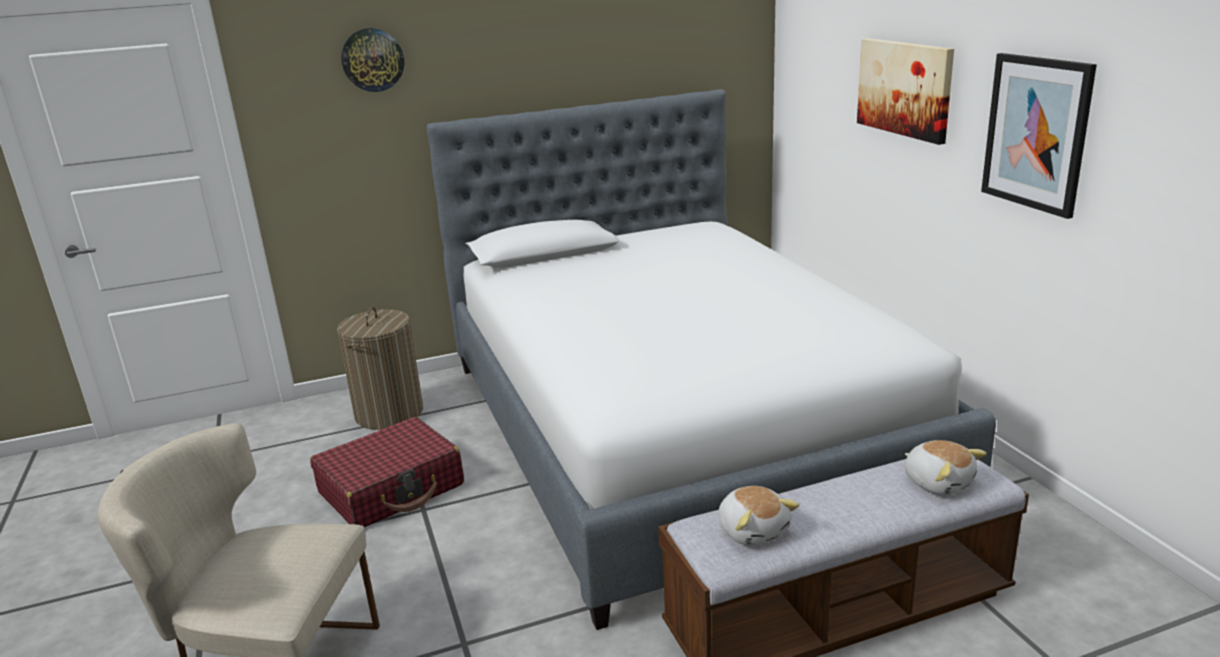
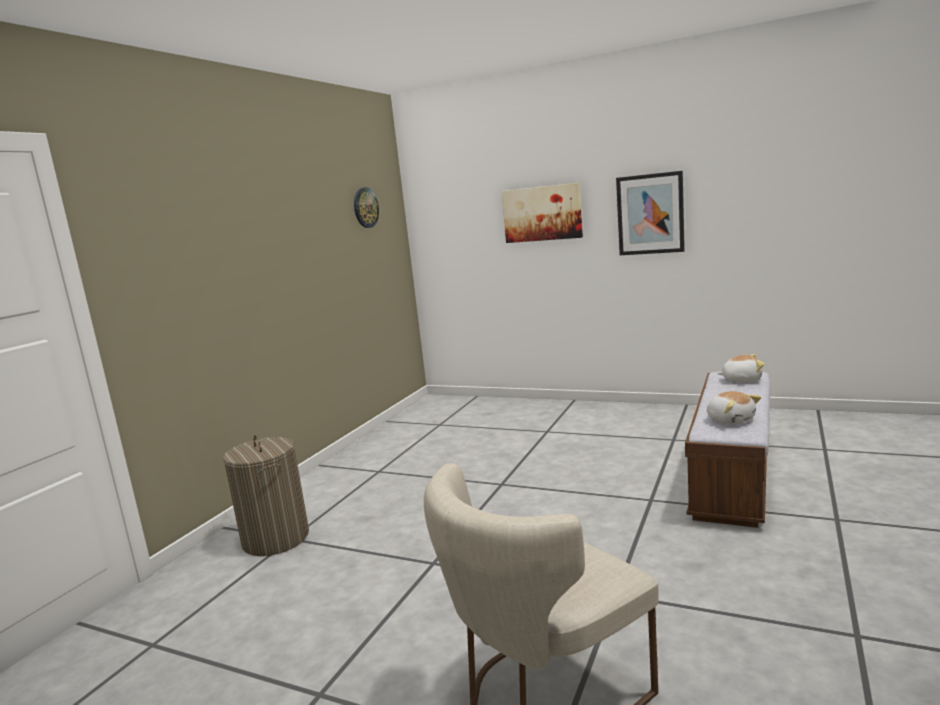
camera: 45 degrees left, 10 degrees down
(372, 60) = (191, 216): wall clock -> wall clock (365, 207)
(392, 489) = (382, 568): red suitcase -> none
(675, 430) = (502, 457): bed -> none
(753, 530) = (730, 420): plush toy -> plush toy turned 45 degrees clockwise

